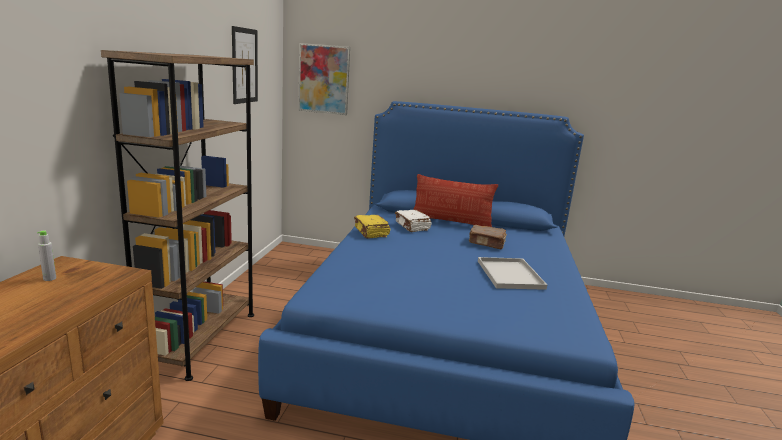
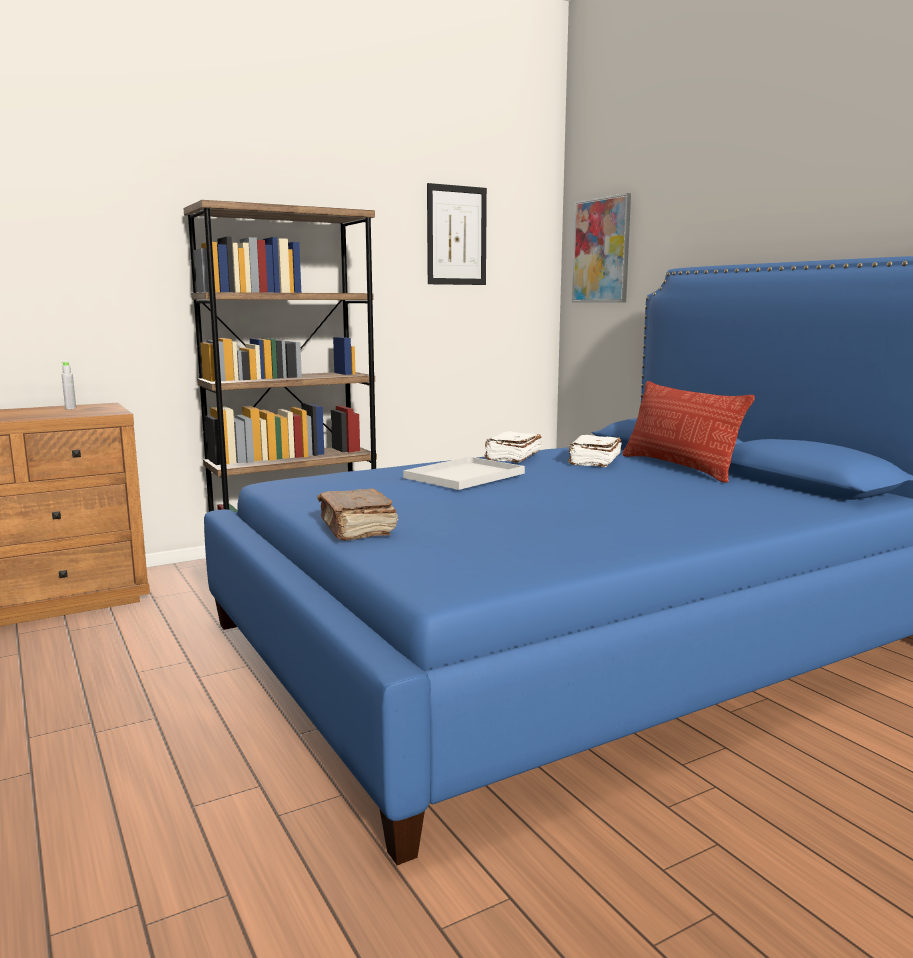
camera: 50 degrees right, 5 degrees down
(371, 232) = (512, 457): yellow book -> white book
(487, 243) = (660, 491): brown book -> brown book (357, 528)
(508, 274) = (573, 517): white tray -> white tray (465, 475)

